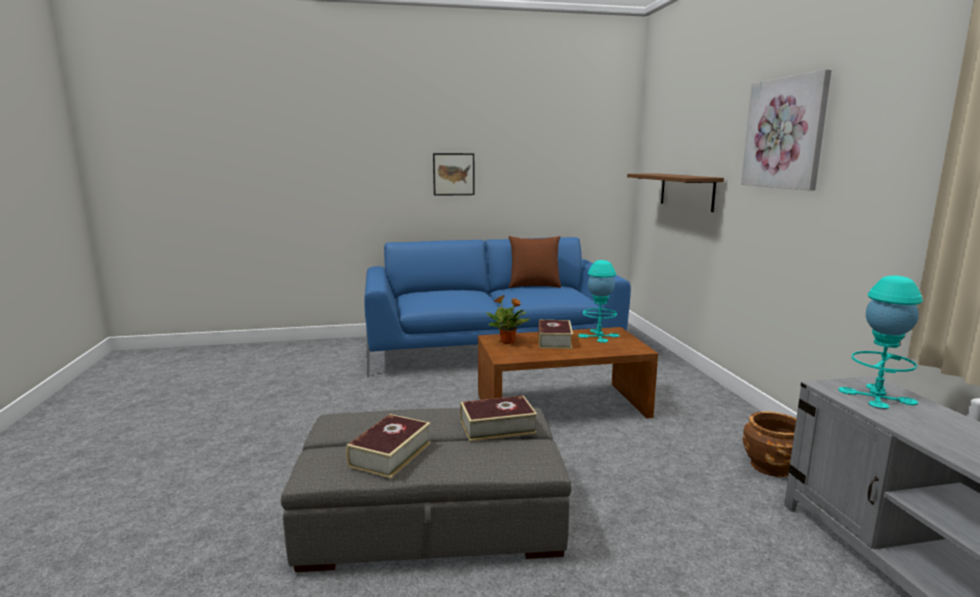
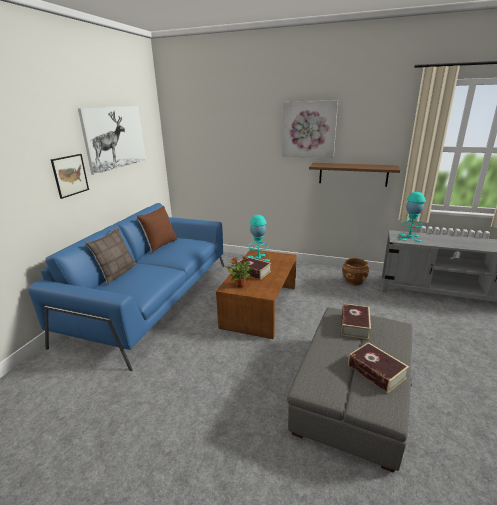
camera: 60 degrees left, 10 degrees up
(446, 289) = (117, 273): none -> pillow
(535, 142) = (115, 137): none -> picture
(686, 191) = (227, 161): brown shelf -> brown shelf (353, 174)

